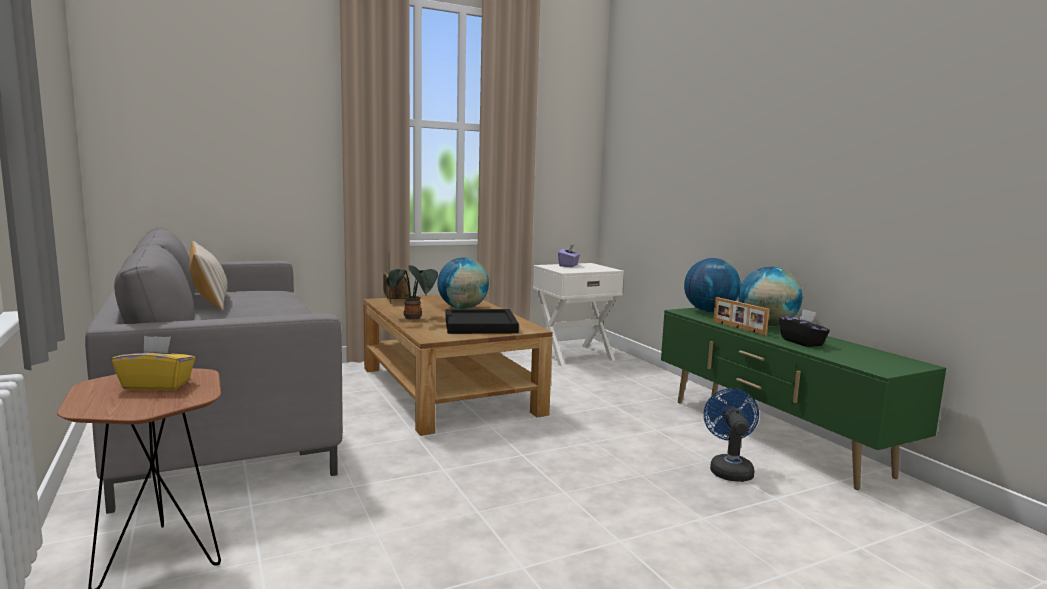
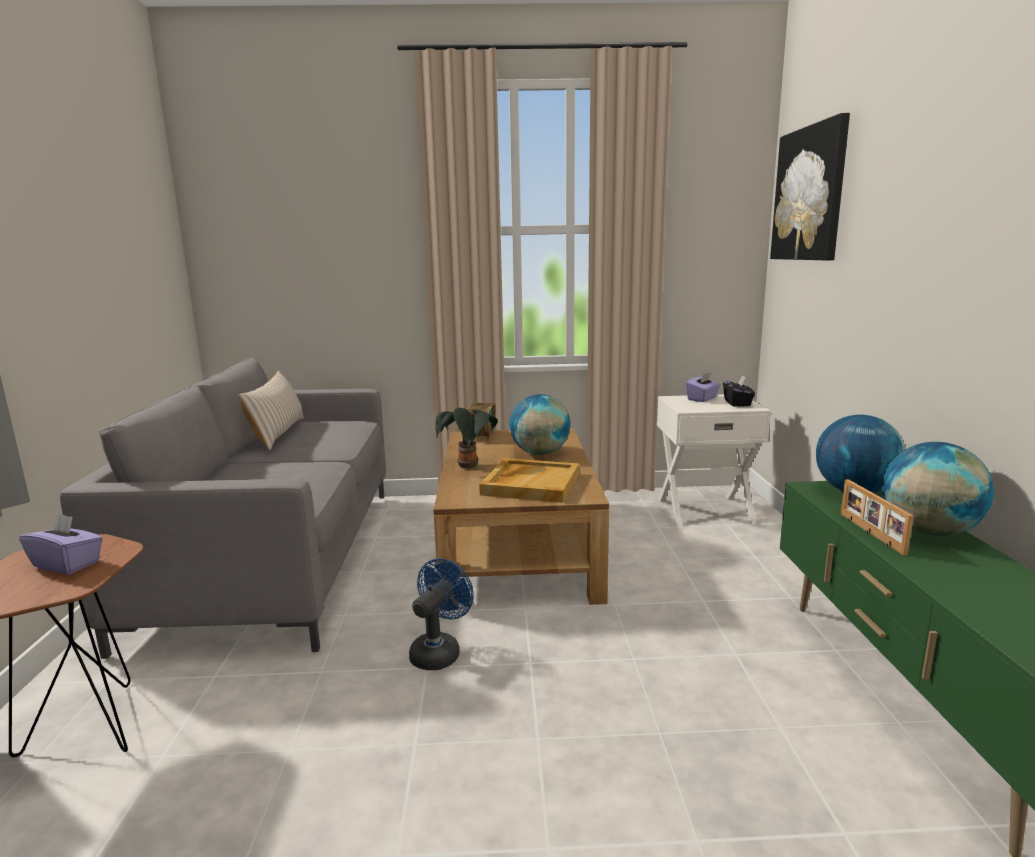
camera: 25 degrees right, 5 degrees up
(157, 385) = (67, 564): yellow tissue box -> purple tissue box
(479, 325) = (530, 483): black tray -> beige tray
(640, 113) = (810, 194): none -> picture
(729, 469) = (801, 753): blue fan -> blue fan (439, 651)
(802, 342) = (961, 580): black tissue box -> black tissue box (737, 403)

